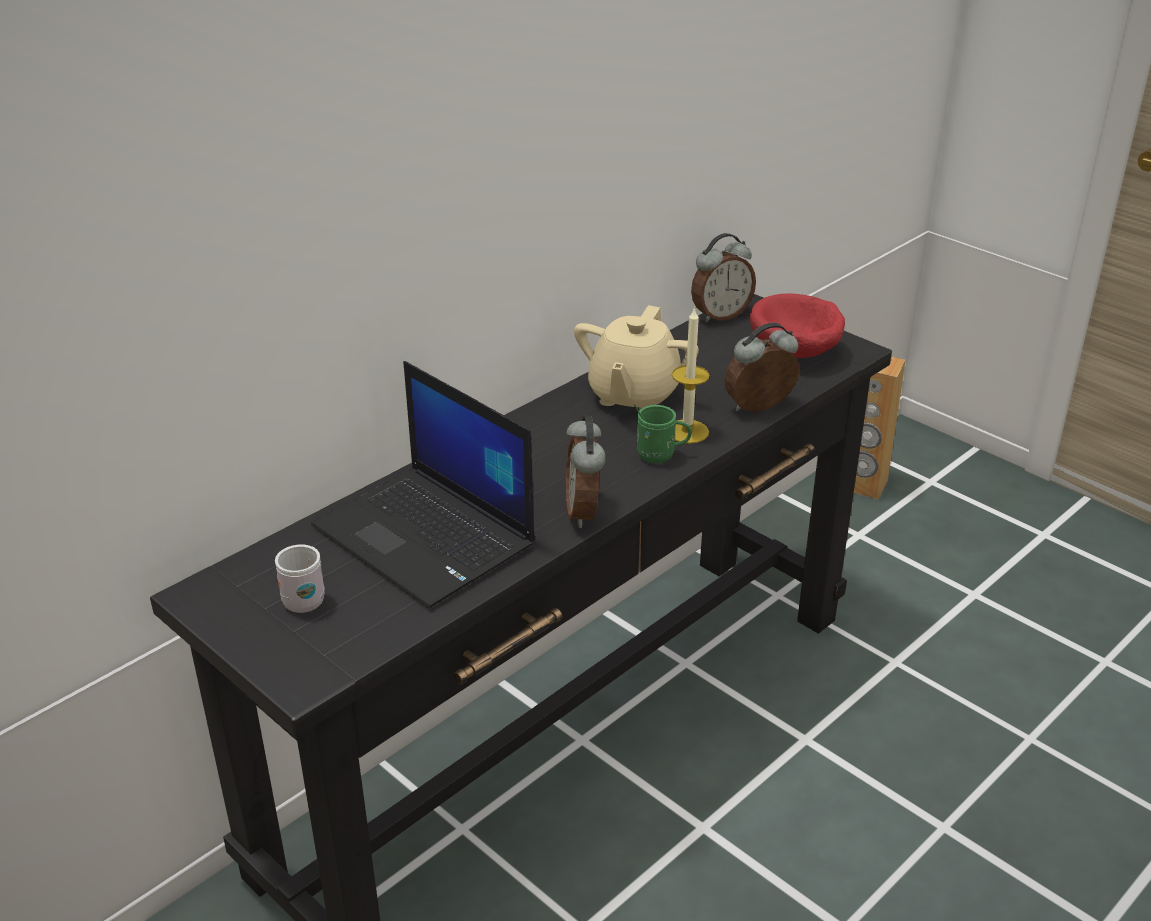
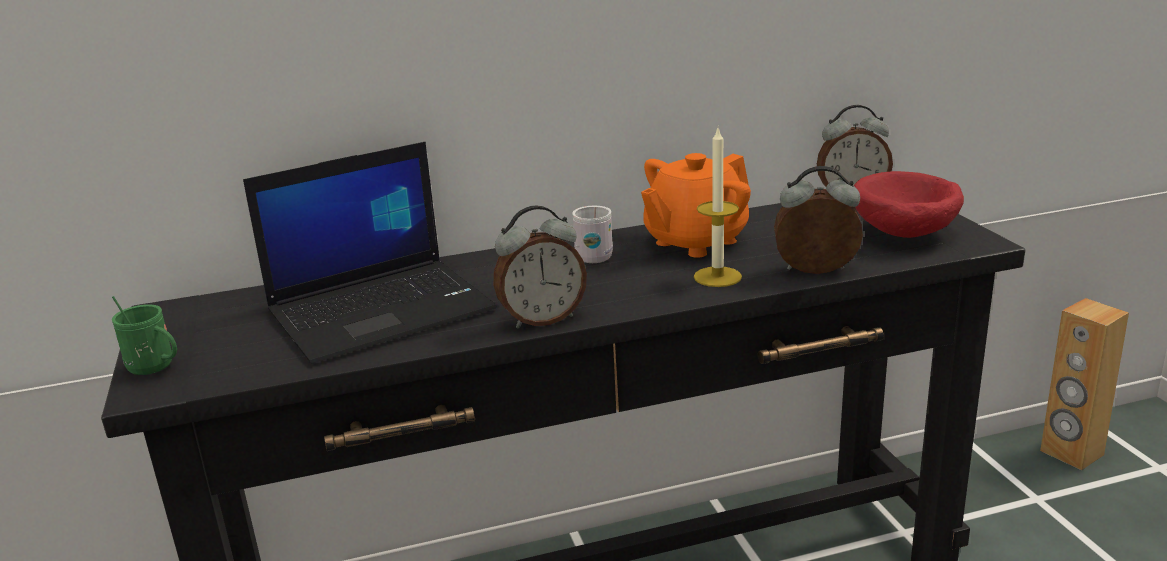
camera: 30 degrees right, 10 degrees down
(300, 599) = (227, 331): white mug -> white mug (593, 256)
(427, 536) = (382, 309): laptop -> laptop turned 105 degrees counterclockwise
(584, 512) = (542, 319): alarm clock -> alarm clock turned 135 degrees counterclockwise
(633, 395) = (695, 242): beige teapot -> orange teapot
(661, 456) = (669, 290): green mug -> green mug (156, 369)

